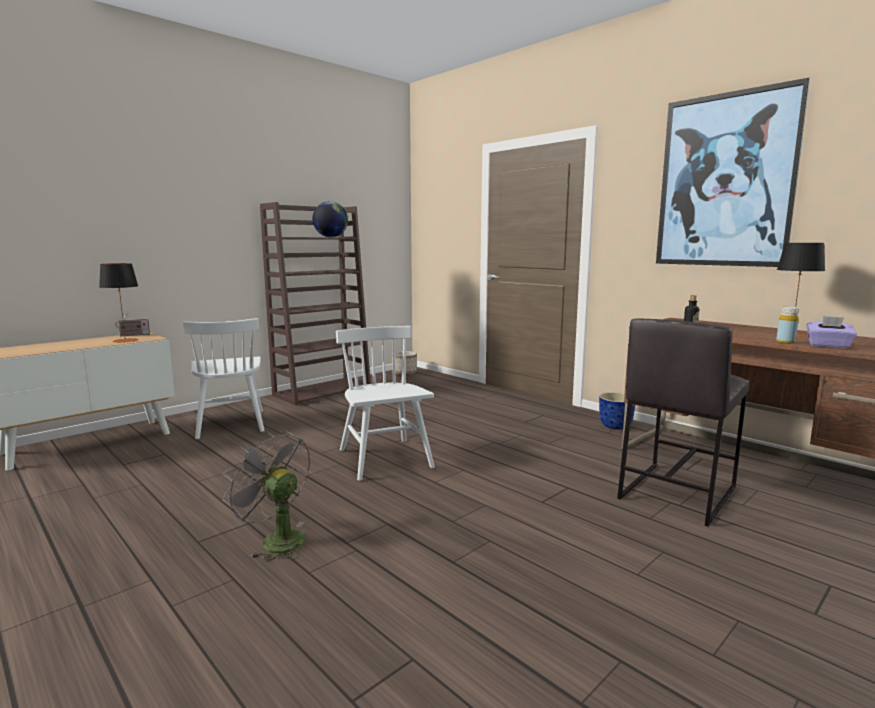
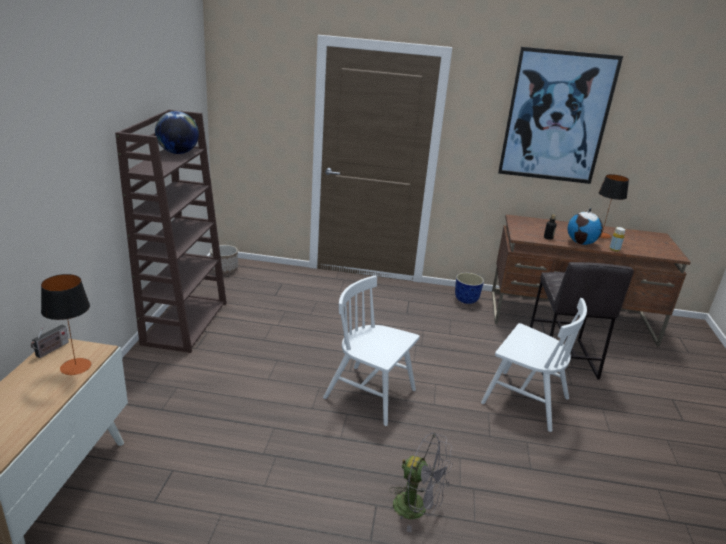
camera: 40 degrees left, 15 degrees up
(230, 424) = (168, 403): white chair -> white chair (524, 400)
(276, 540) = (417, 508): grey fan -> grey fan turned 150 degrees counterclockwise
(736, 335) = (581, 243): none -> globe
(828, 346) = (636, 250): purple tissue box -> none

